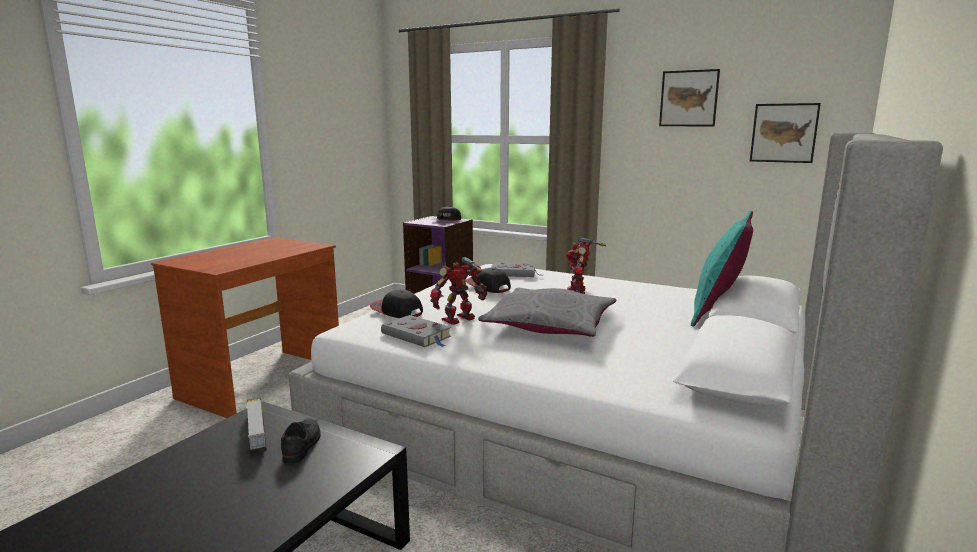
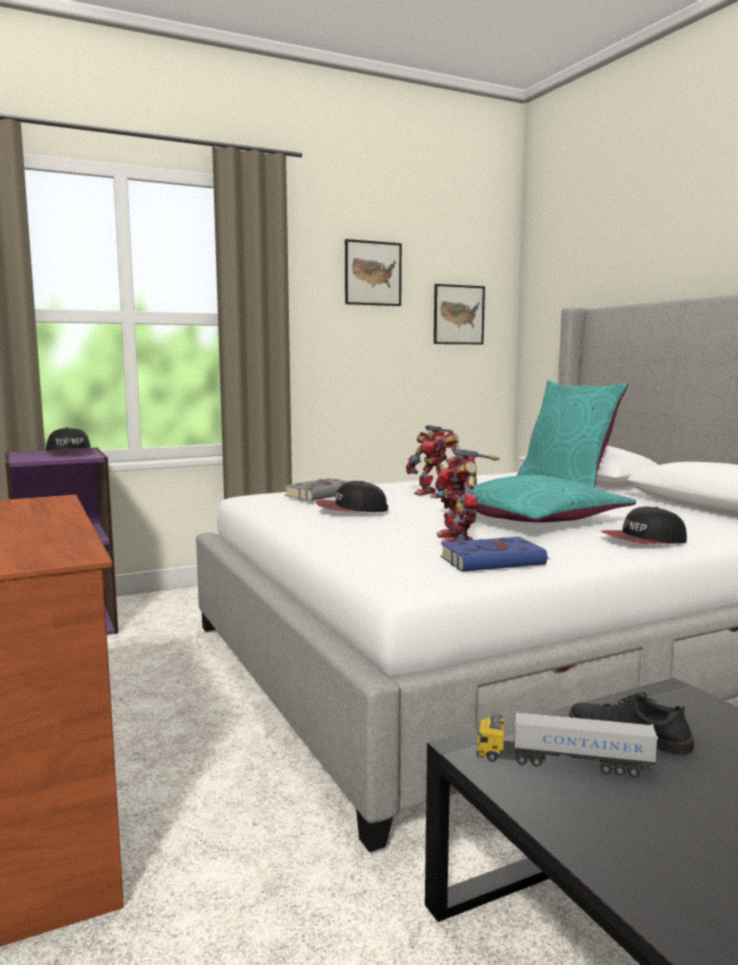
camera: 55 degrees left, 5 degrees down
(396, 311) = (374, 553): cap -> cap (644, 540)
(418, 336) = (495, 561): grey book -> blue book
(550, 325) = (532, 519): grey pillow -> turquoise pillow

